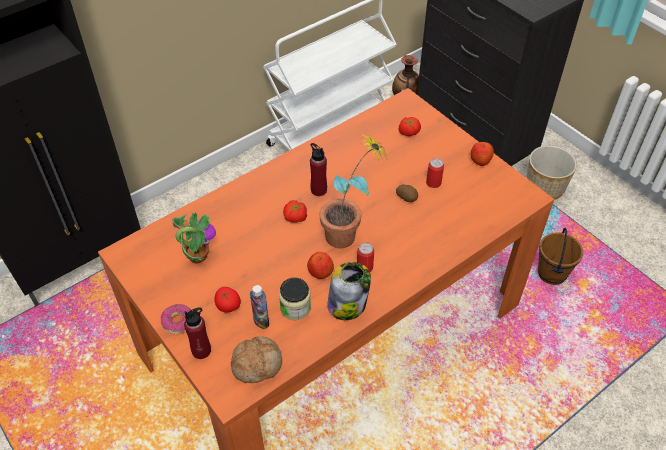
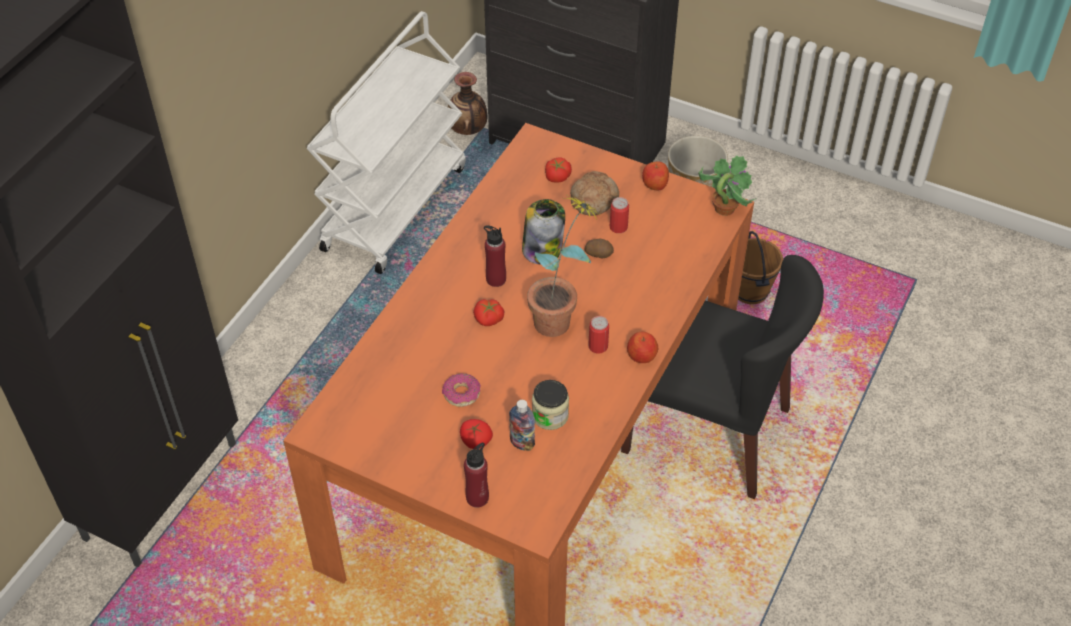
camera: 25 degrees left, 0 degrees up
(178, 322) = (432, 479): donut -> donut (461, 394)
(197, 256) = (405, 402): potted plant -> potted plant (723, 208)
(257, 363) = (545, 487): bread -> bread (593, 199)
(320, 272) = (553, 369): apple -> apple (642, 356)
(347, 304) = (603, 391): jar -> jar (542, 249)
(466, 366) = (707, 430): none -> black chair

